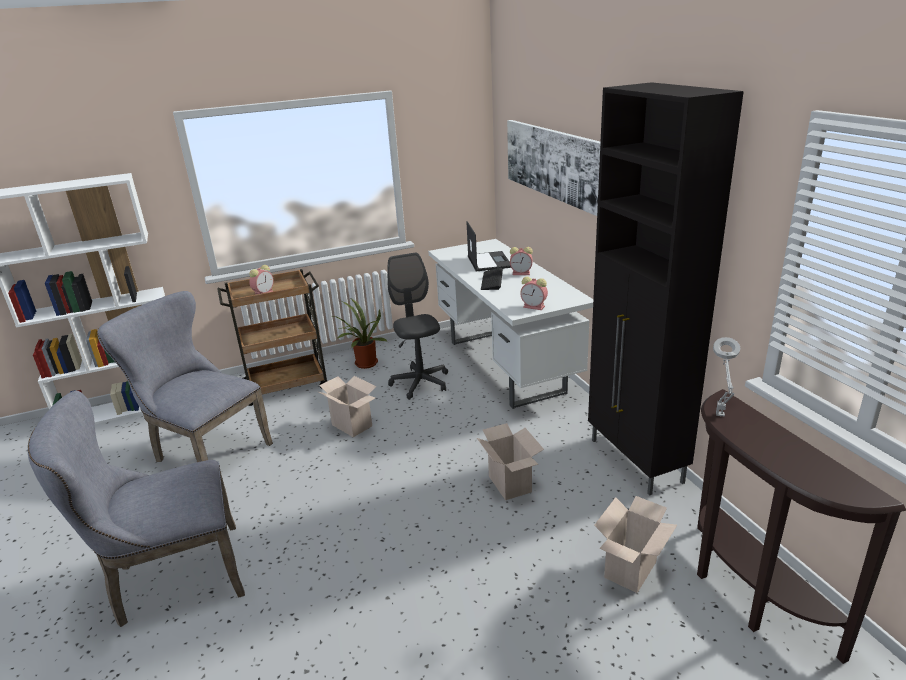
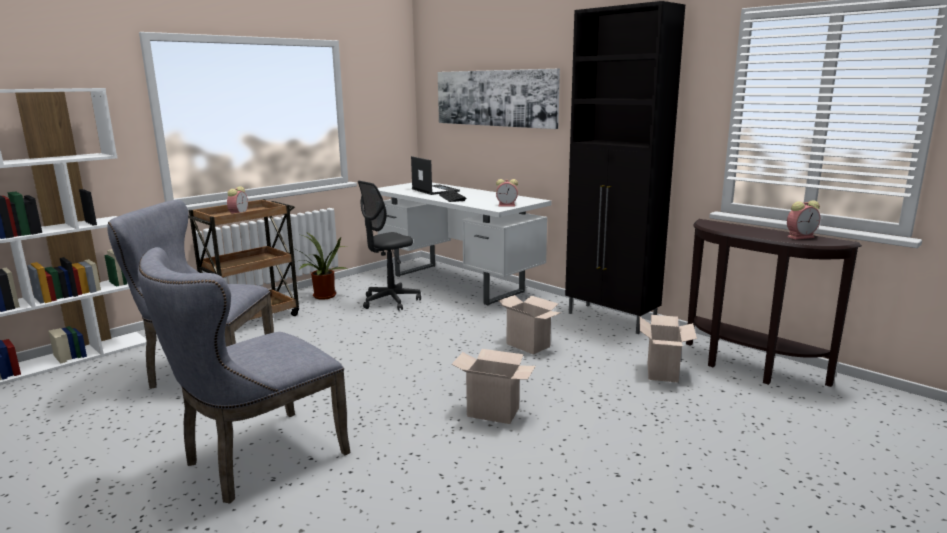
camera: 25 degrees left, 10 degrees down
(353, 425) = (351, 334): cardboard box -> cardboard box (495, 412)
(420, 383) = (390, 301): grey office chair -> grey office chair turned 90 degrees counterclockwise
(522, 273) = (472, 193): alarm clock -> alarm clock (801, 237)
(720, 417) = (714, 227): grey table lamp -> none

